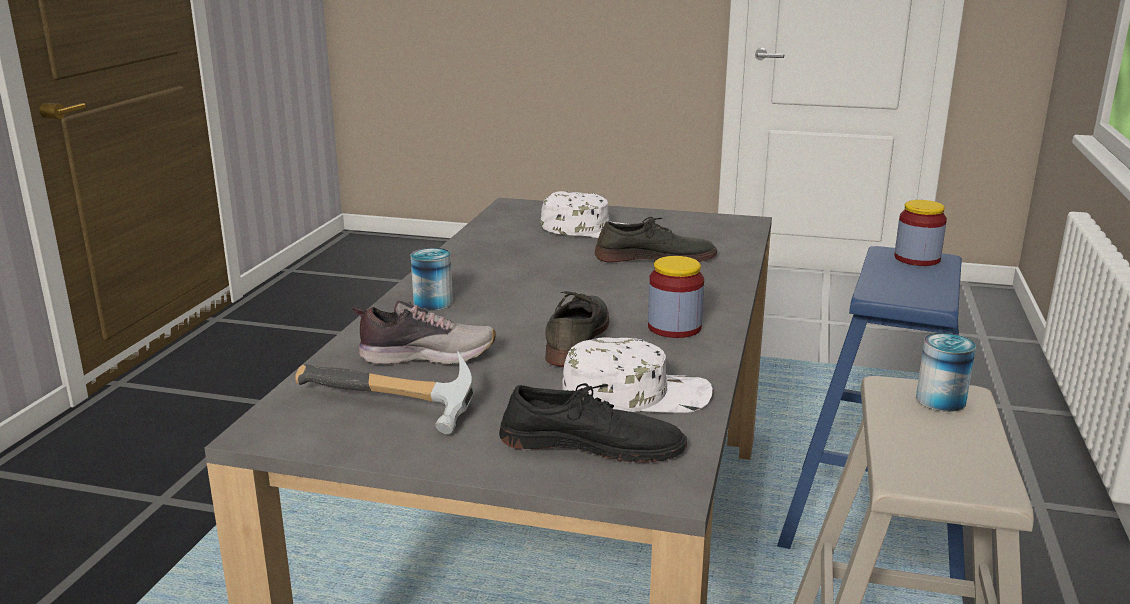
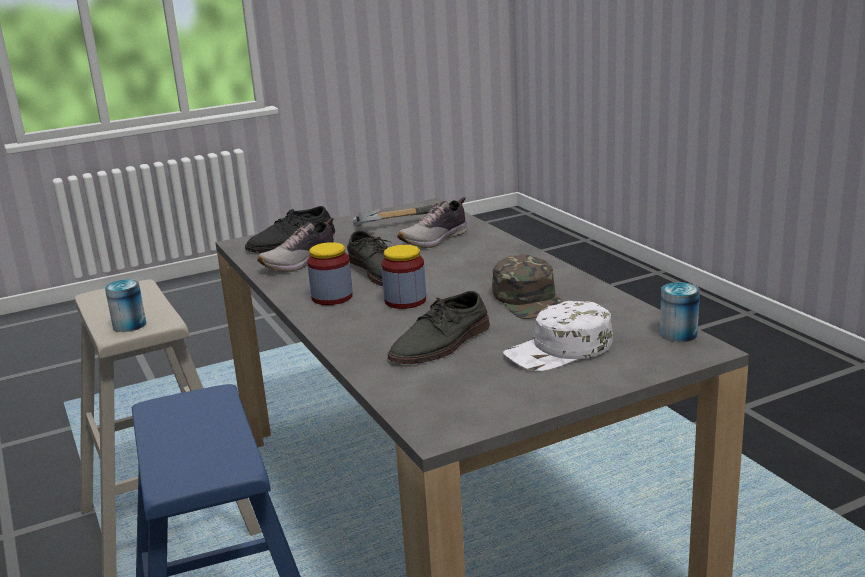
camera: 140 degrees right, 0 degrees up
(433, 303) = (502, 257): can -> can (678, 334)
(521, 260) = (530, 300): none -> green cap
(636, 393) = (301, 262): white cap -> shoe
(917, 258) = (196, 468): jar -> jar (405, 300)

